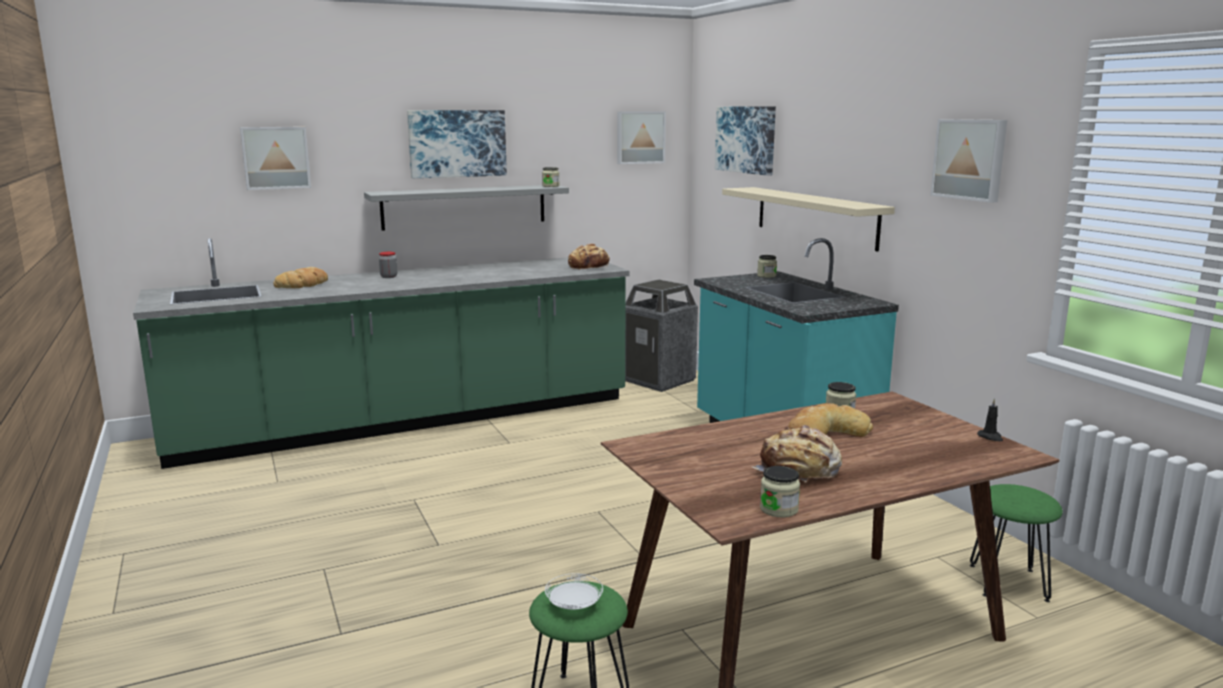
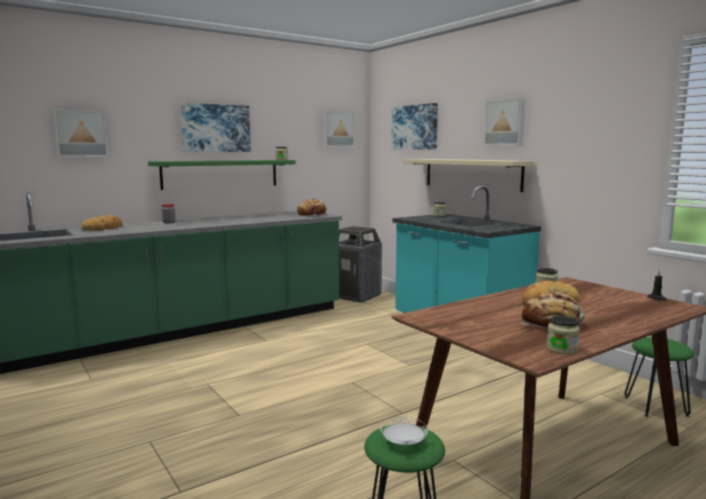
camera: 10 degrees left, 5 degrees down
(465, 207) = (221, 174): grey shelf -> green shelf
(970, 159) = (592, 123): picture -> picture (505, 122)

